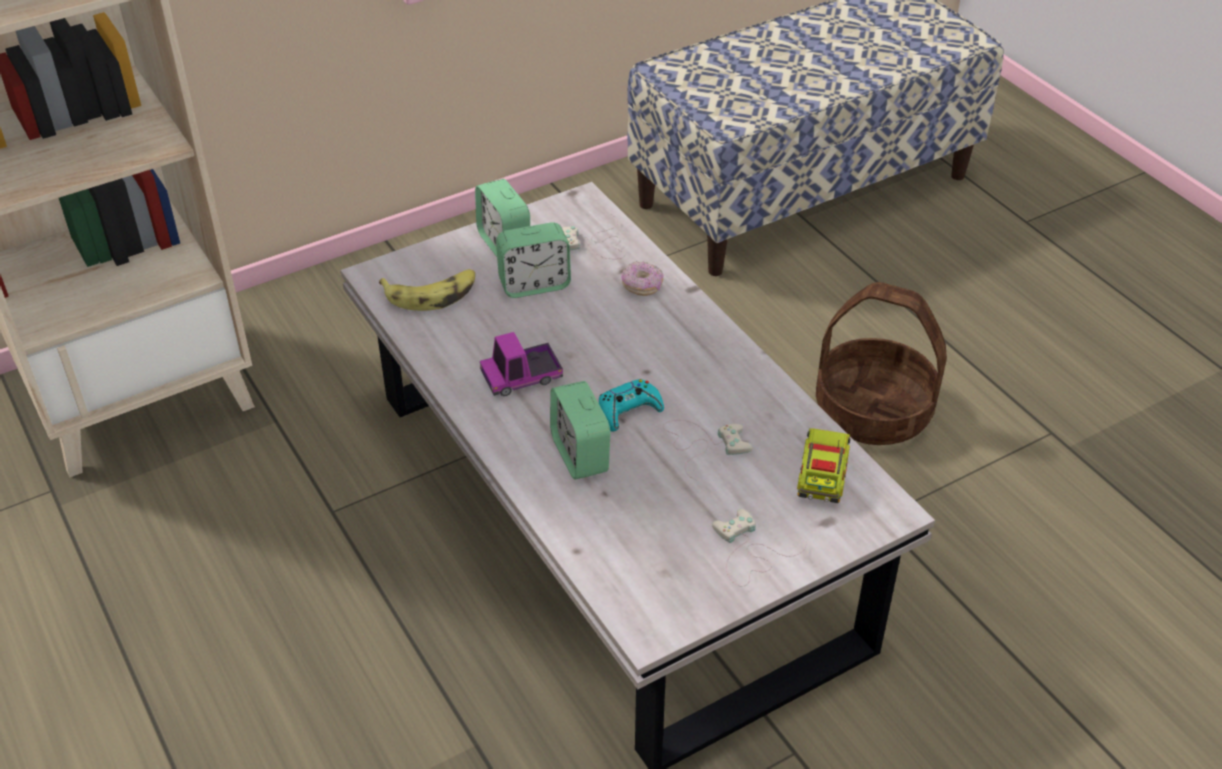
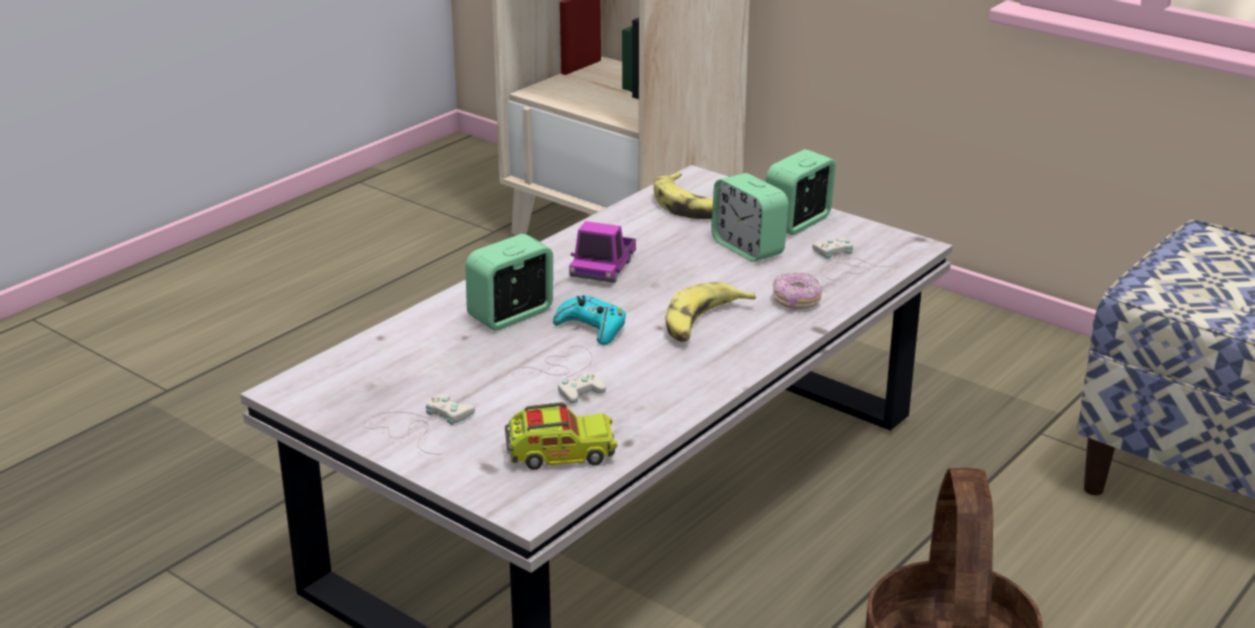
camera: 70 degrees right, 15 degrees down
(521, 377) = (603, 268): toy truck -> toy truck turned 120 degrees counterclockwise
(652, 346) = (703, 323): none -> banana

